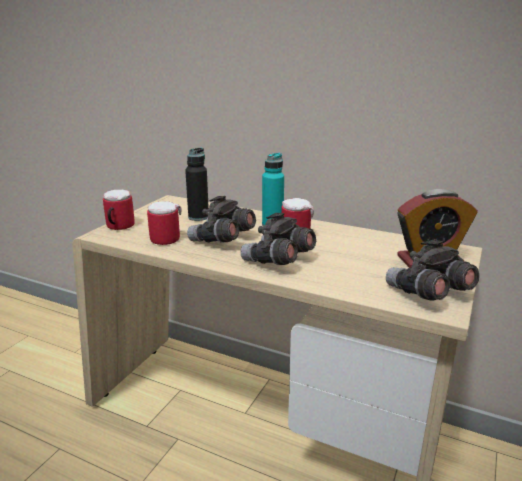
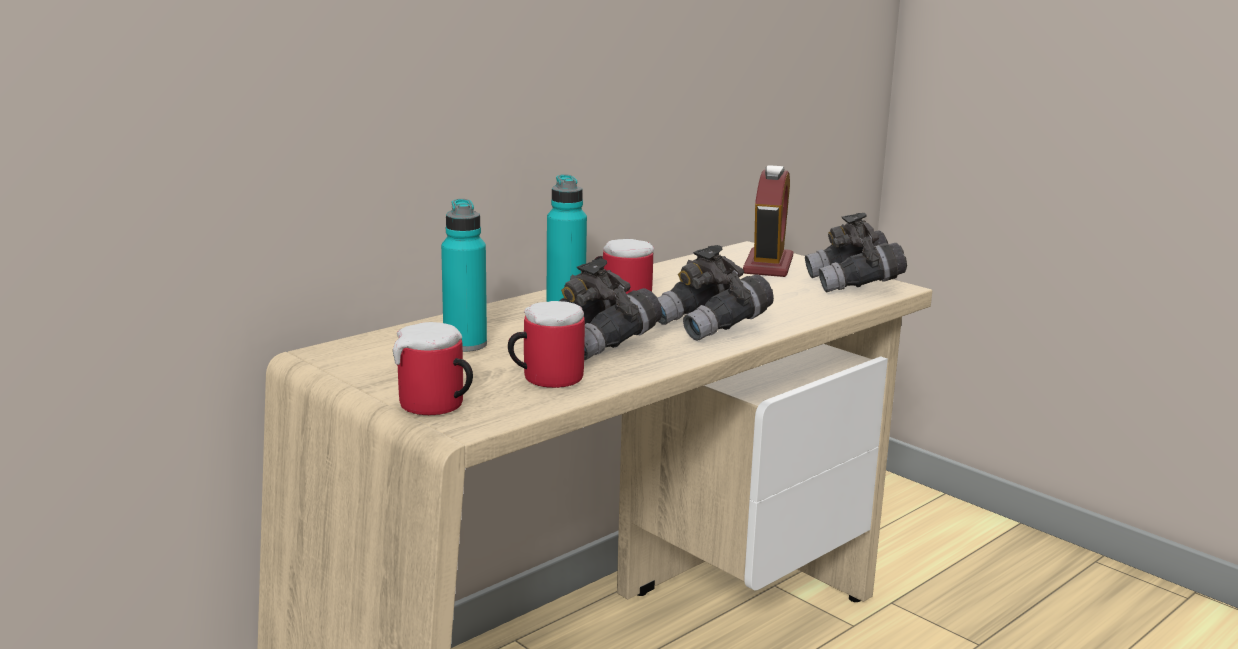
camera: 70 degrees left, 5 degrees down
(198, 217) = (465, 344): black bottle -> turquoise bottle

